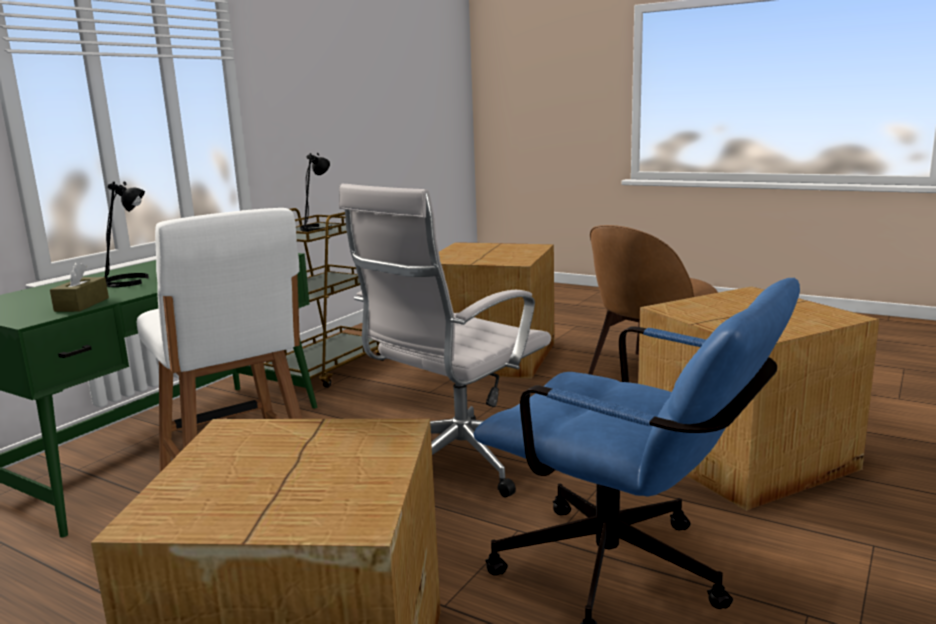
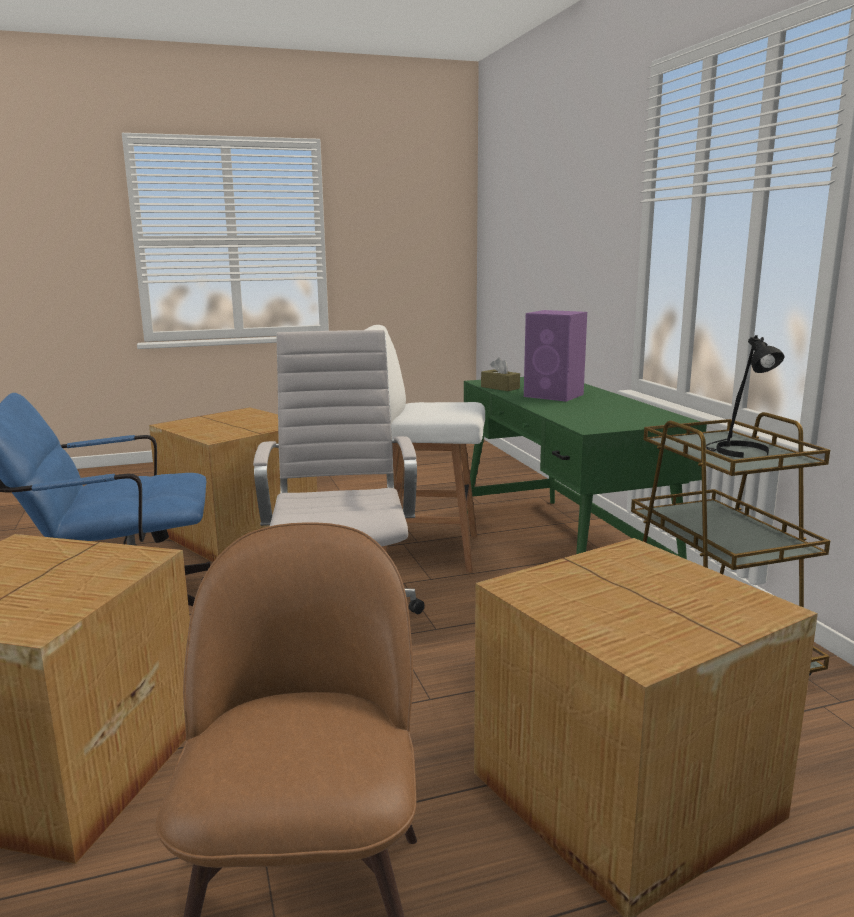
camera: 130 degrees right, 0 degrees up
(126, 282) = (555, 395): black table lamp -> purple speaker

